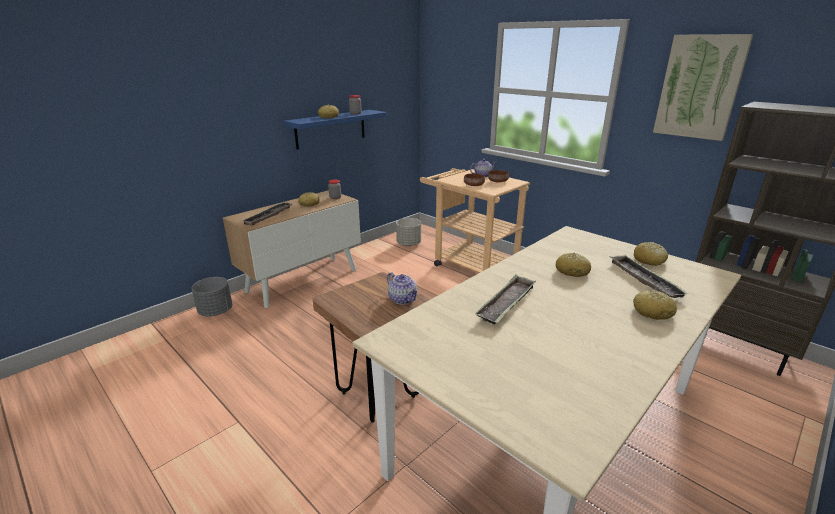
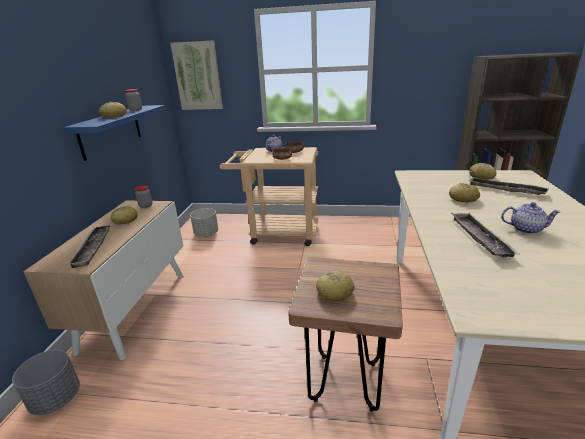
camera: 35 degrees left, 0 degrees up
(403, 299) = (369, 273): teapot -> teapot (526, 229)
(652, 312) = (551, 207): bread -> bread (335, 292)
(699, 87) = (435, 50): picture -> picture (198, 76)

